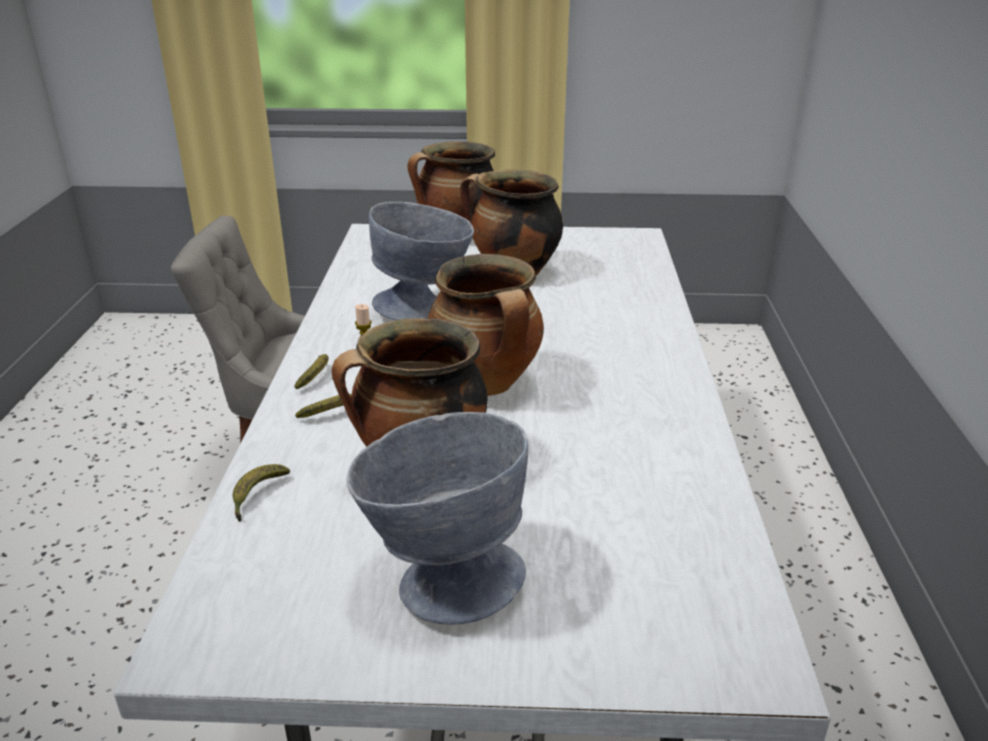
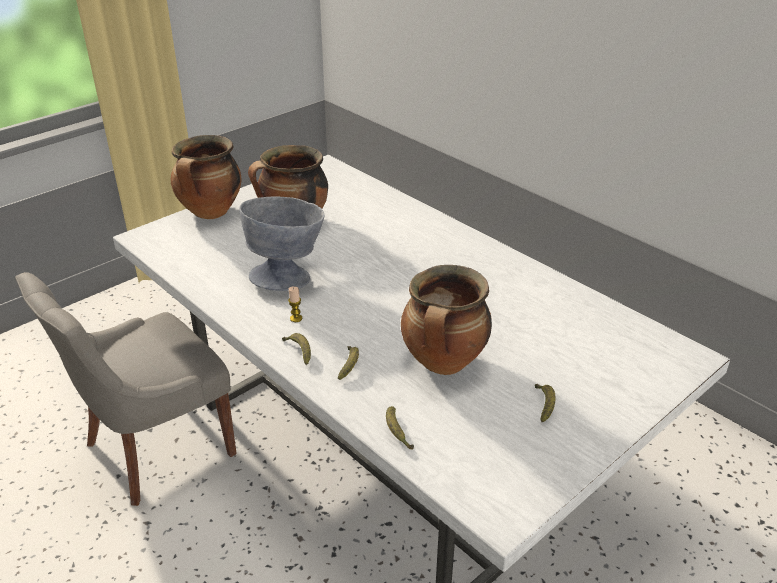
camera: 45 degrees left, 5 degrees up
(443, 578) = (544, 405): grey bowl -> banana
(487, 384) = (400, 301): cooking pot -> none

